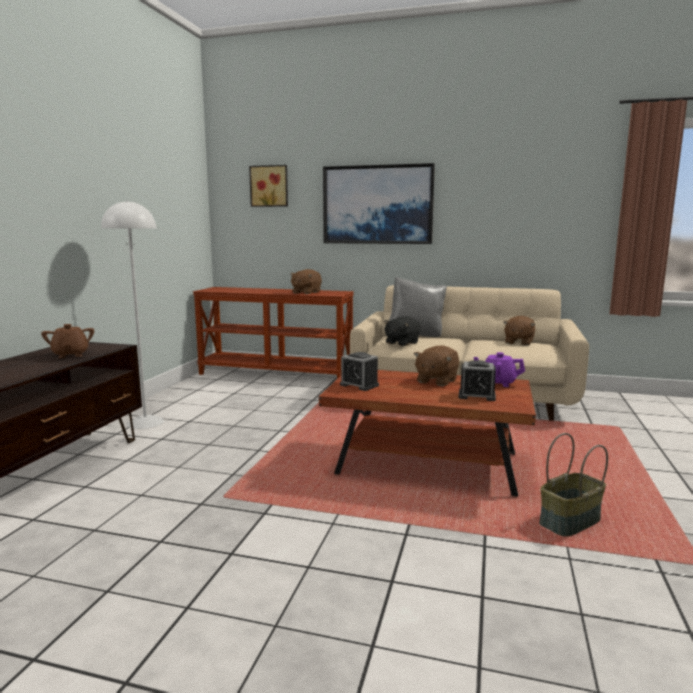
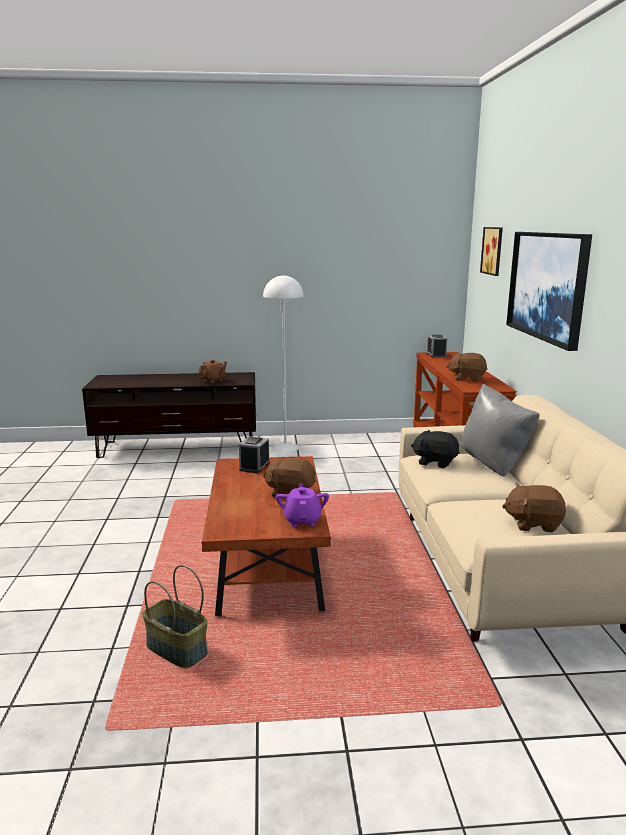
camera: 70 degrees right, 5 degrees up
(476, 396) = (248, 513): alarm clock -> alarm clock (436, 355)

